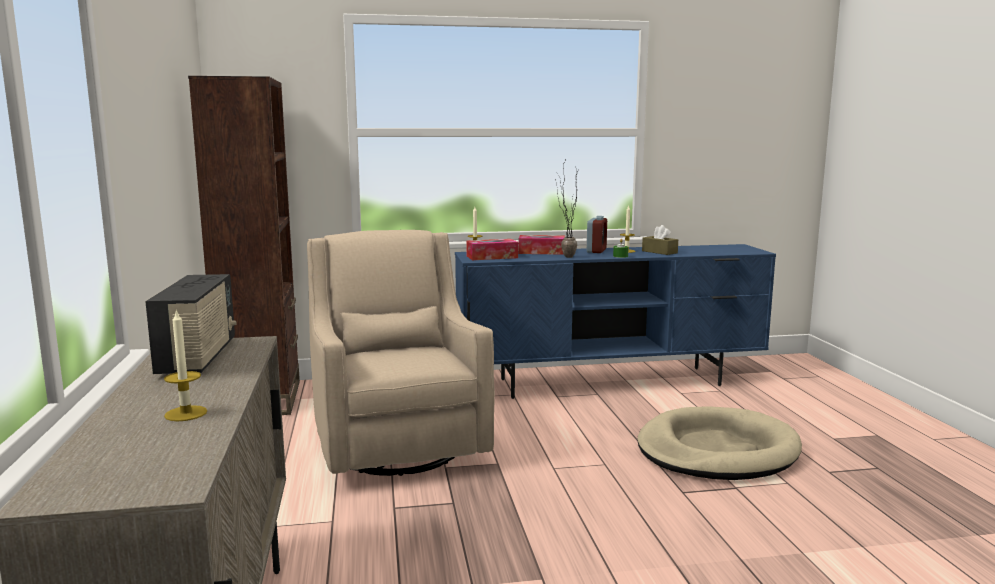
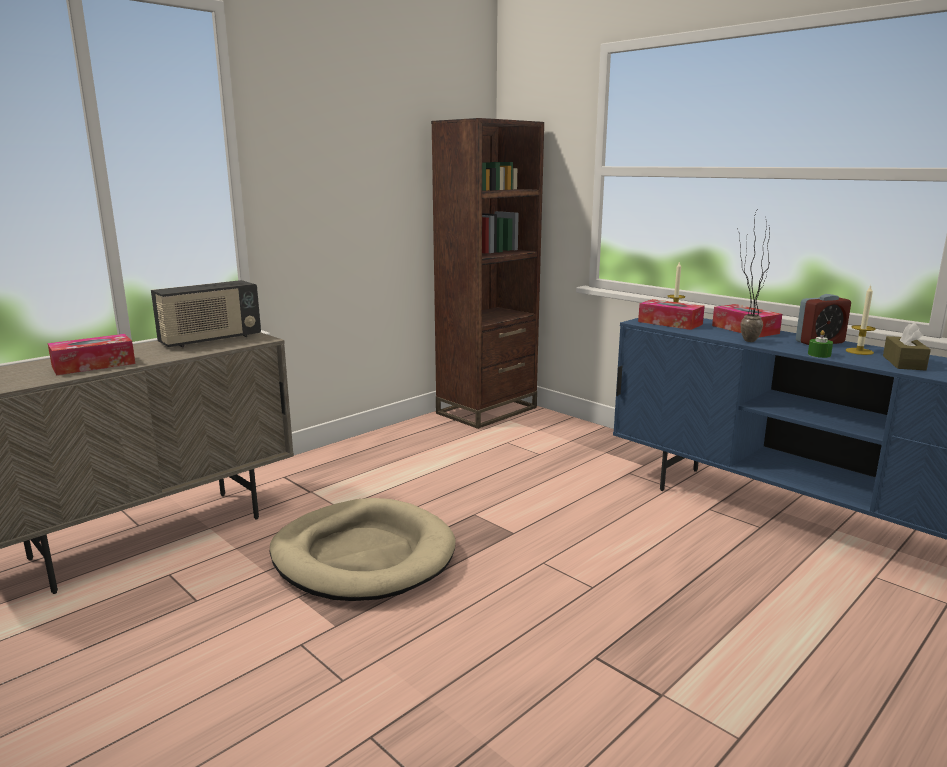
camera: 55 degrees right, 5 degrees up
(186, 413) = (94, 365): candle -> tissue box
(397, 444) = (486, 481): beige armchair -> none
(716, 451) = (744, 652): beige dog bed -> beige dog bed (363, 556)

